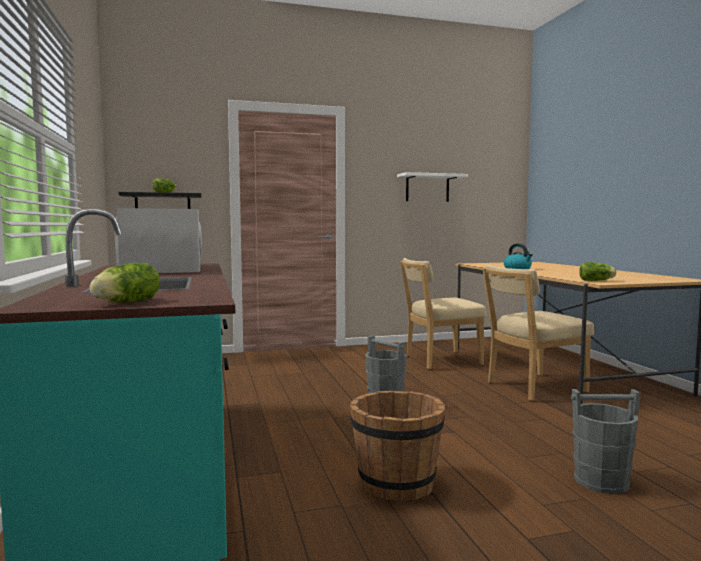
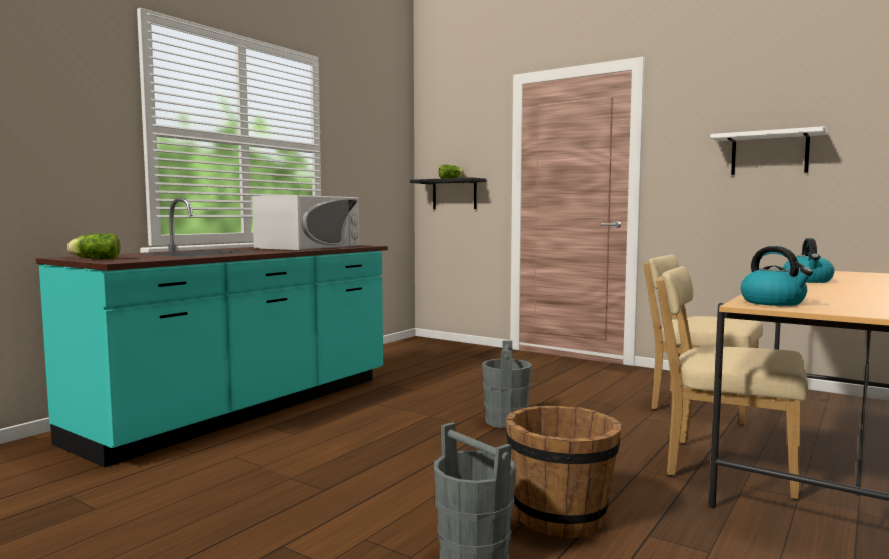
camera: 50 degrees right, 0 degrees up
(396, 483) = (326, 472): brown bucket -> brown bucket (560, 516)
(597, 280) = (774, 302): lettuce -> kettle

